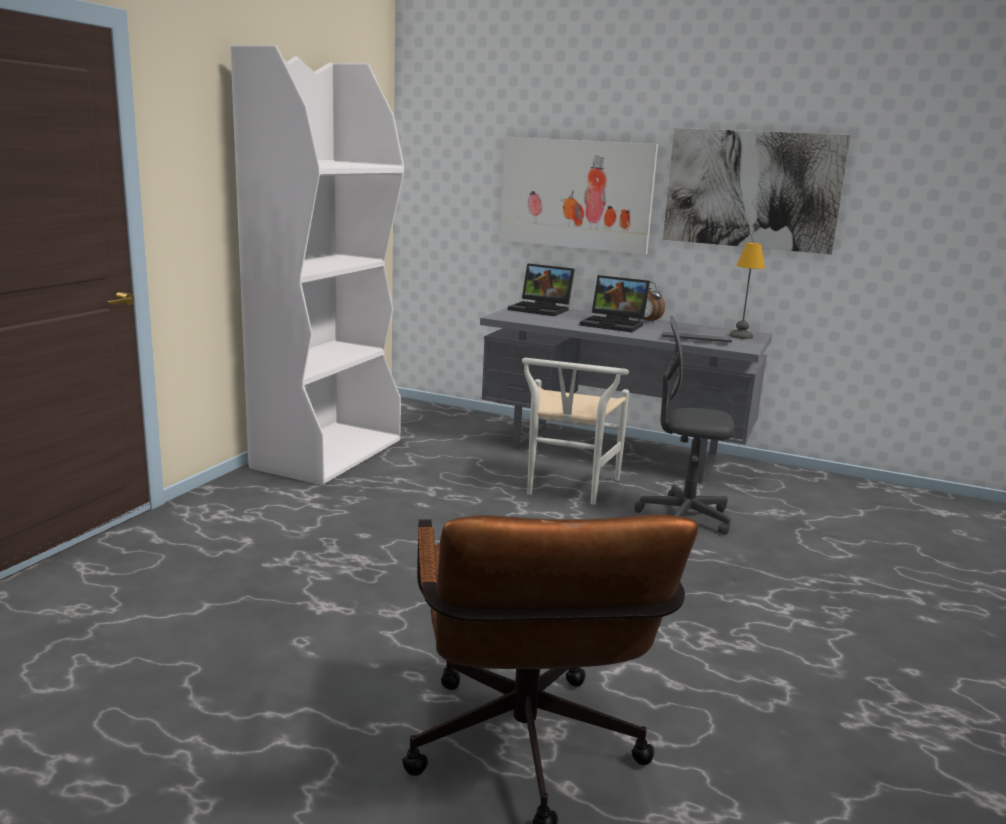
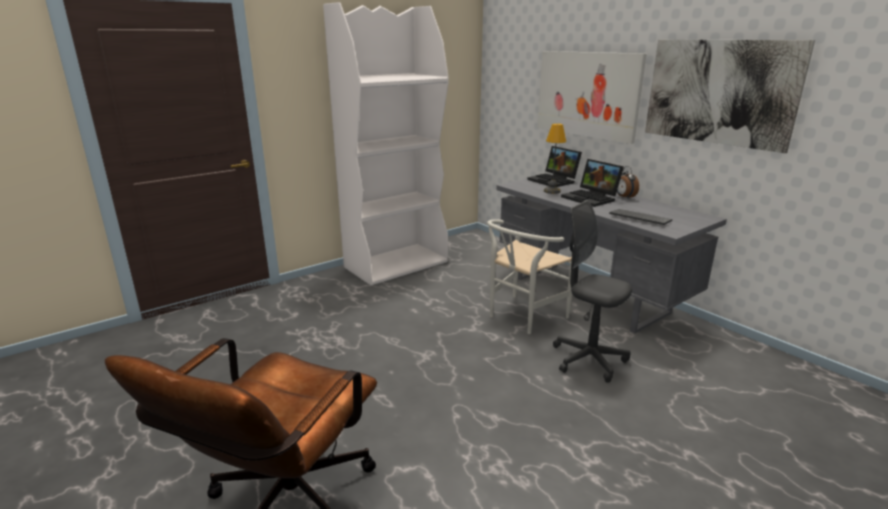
camera: 30 degrees right, 5 degrees up
(741, 336) = (689, 219): table lamp -> table lamp (552, 191)

